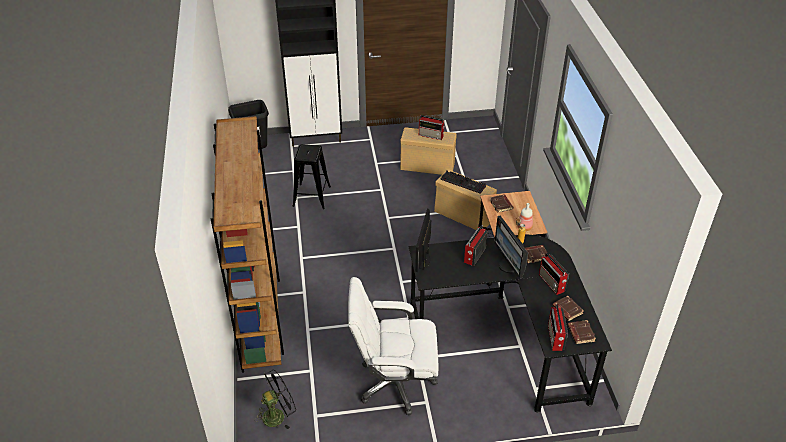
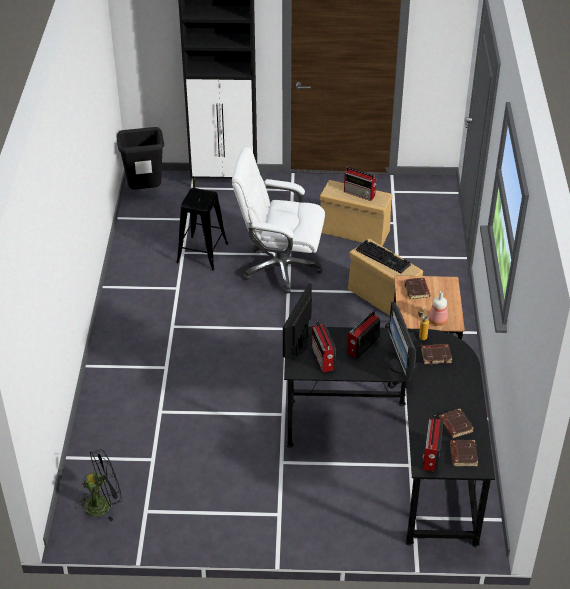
camera: 10 degrees right, 0 degrees up
(261, 317) = (109, 391): brown bookcase -> none
(394, 383) = (247, 487): white office chair -> white office chair (280, 267)
(552, 283) = (447, 391): radio -> radio (323, 359)

